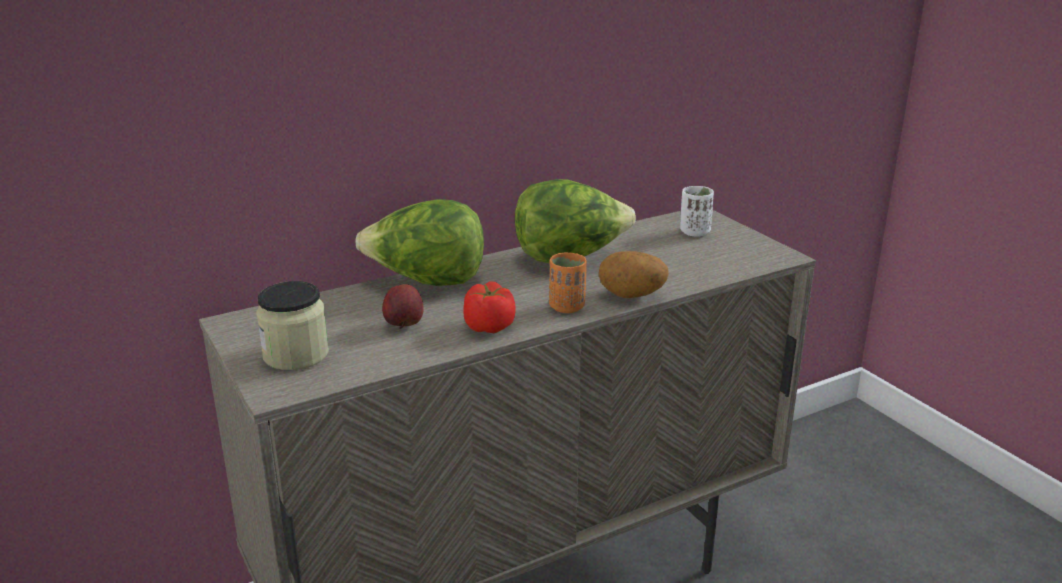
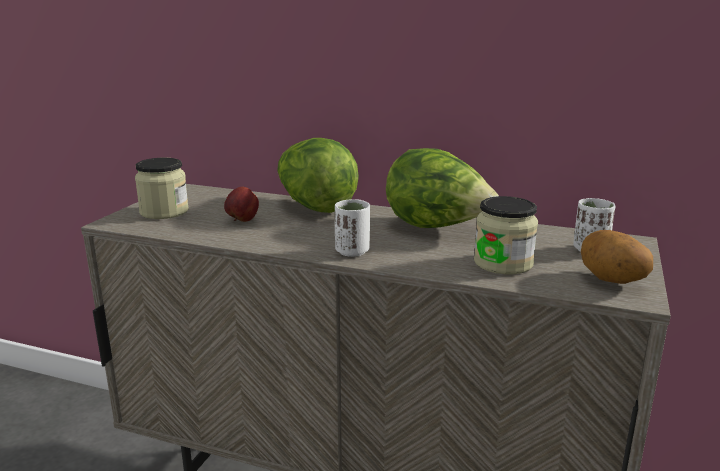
camera: 50 degrees right, 5 degrees down
(489, 326) = (279, 240): tomato -> none
(567, 307) = (352, 251): orange cup -> white cup
(631, 296) = (414, 265): potato -> potato (611, 281)
(675, 267) = (503, 263): none -> jar

